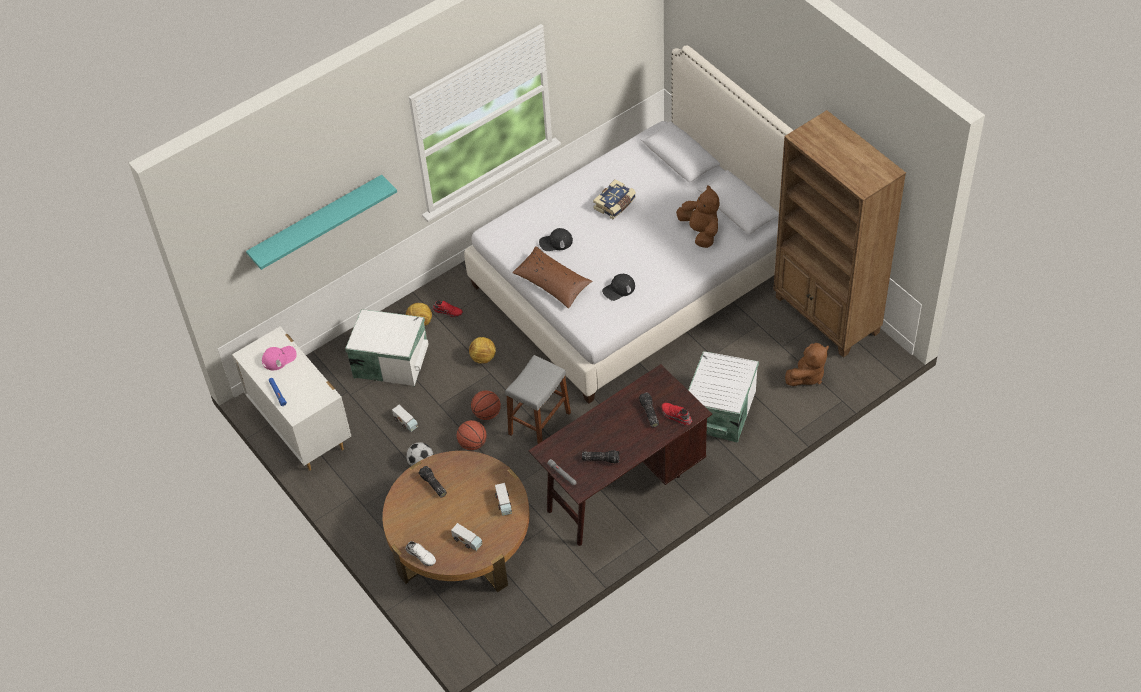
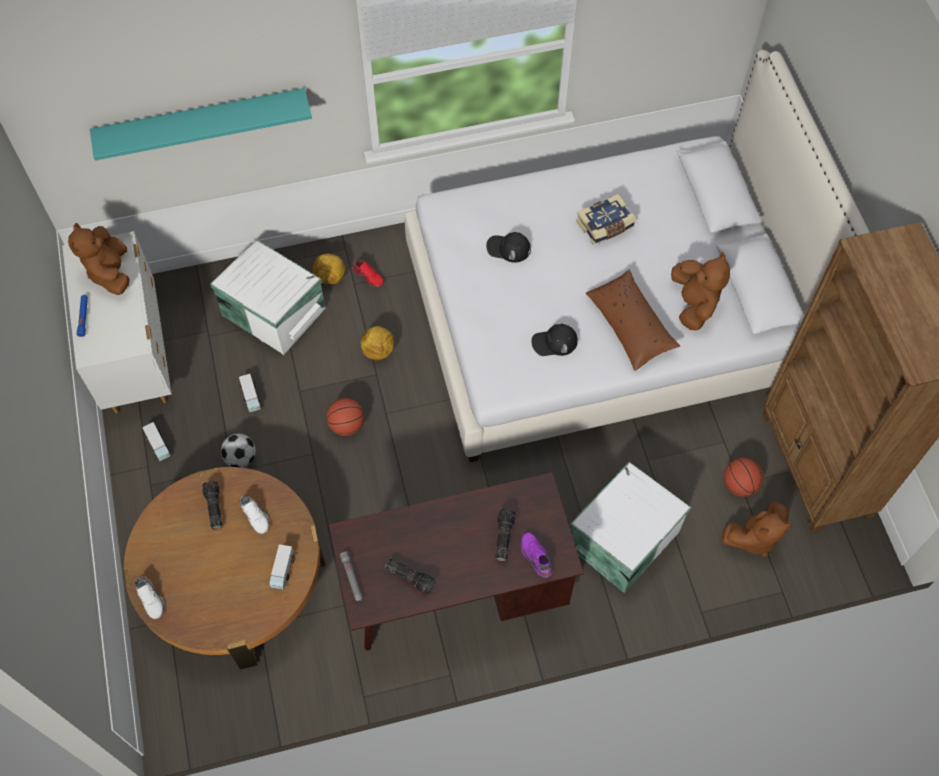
camera: 20 degrees right, 10 degrees up
(279, 358) = (110, 272): pink cap -> brown plush toy
(465, 478) = (255, 515): none -> white shoe
(467, 541) = (214, 603): toy truck -> toy truck (158, 445)
(473, 443) = (311, 457): basketball -> basketball (739, 485)
(539, 423) = (400, 464): grey stool -> none
(552, 282) = (478, 301): brown pillow -> brown pillow (630, 325)
(675, 416) = (535, 556): red shoe -> purple shoe

